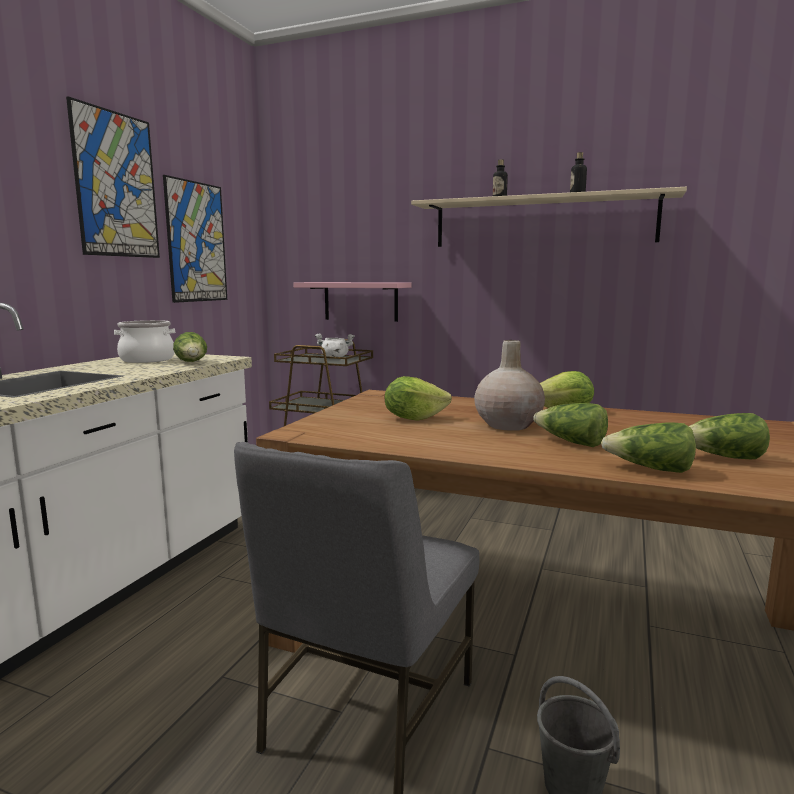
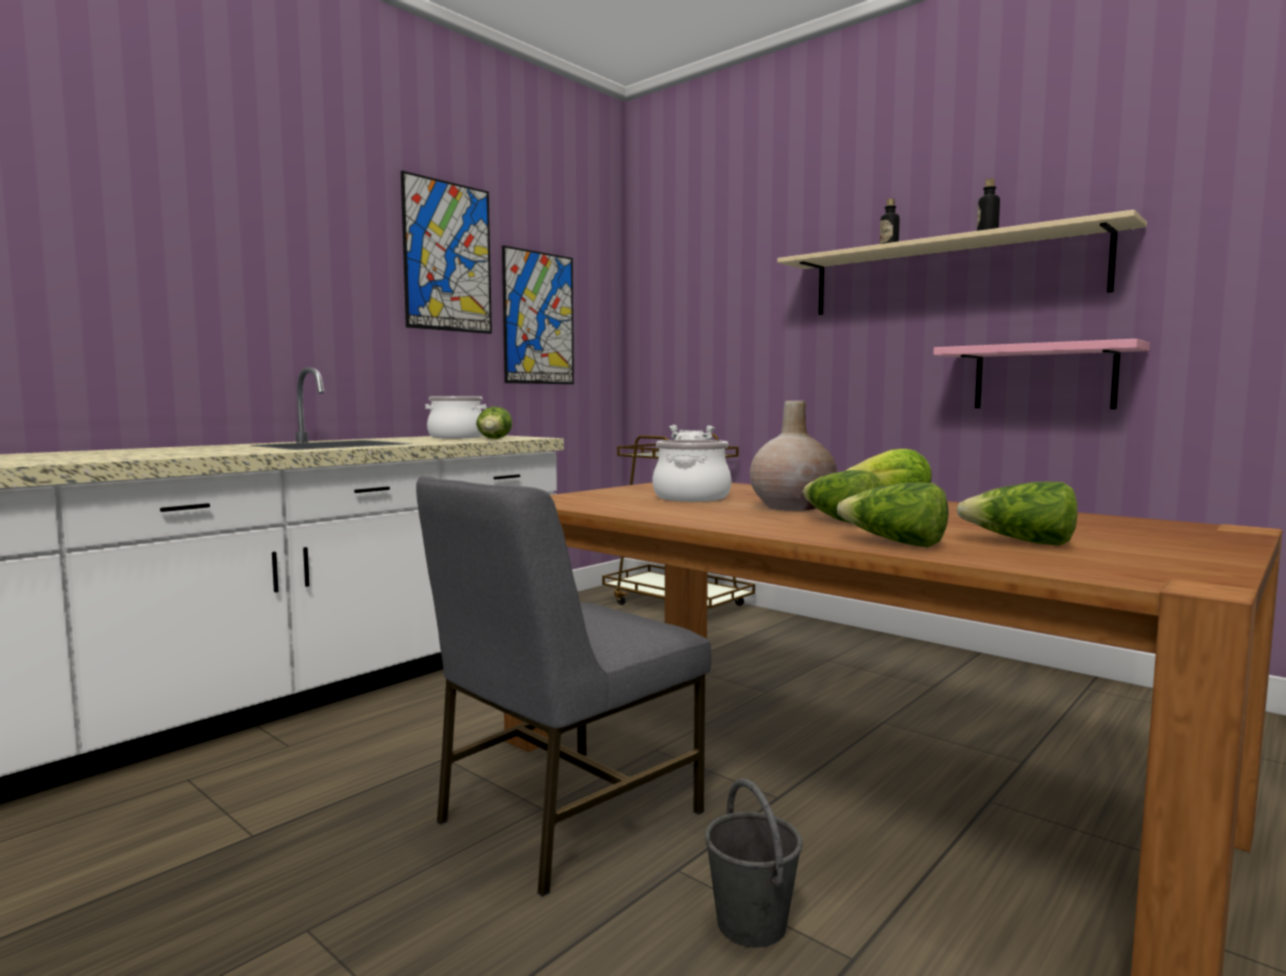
camera: 20 degrees right, 5 degrees down
(360, 301) = (728, 387): pink shelf -> pink shelf (1044, 377)
(413, 418) = (690, 497): lettuce -> cooking pot

